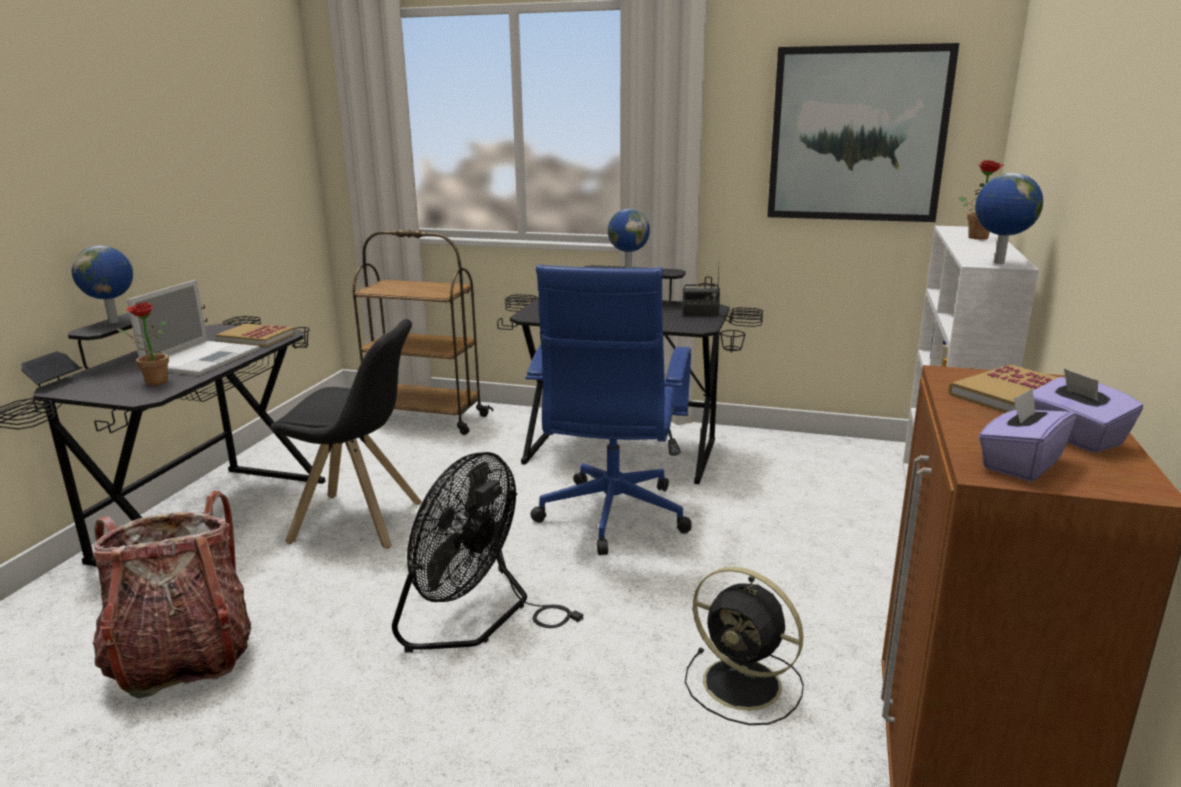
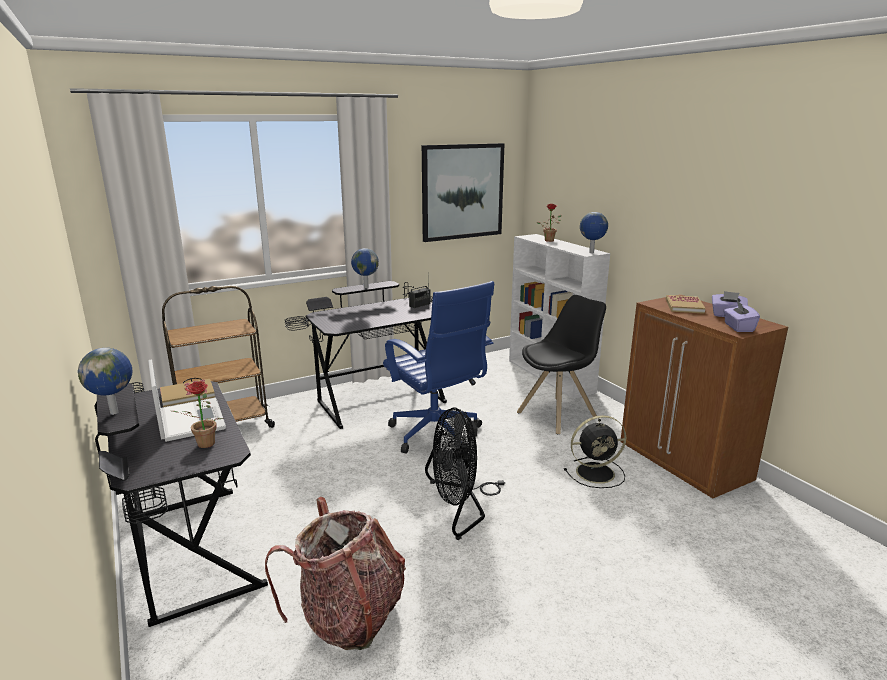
camera: 45 degrees left, 0 degrees up
(358, 521) = (304, 500): black chair -> black chair (557, 414)

